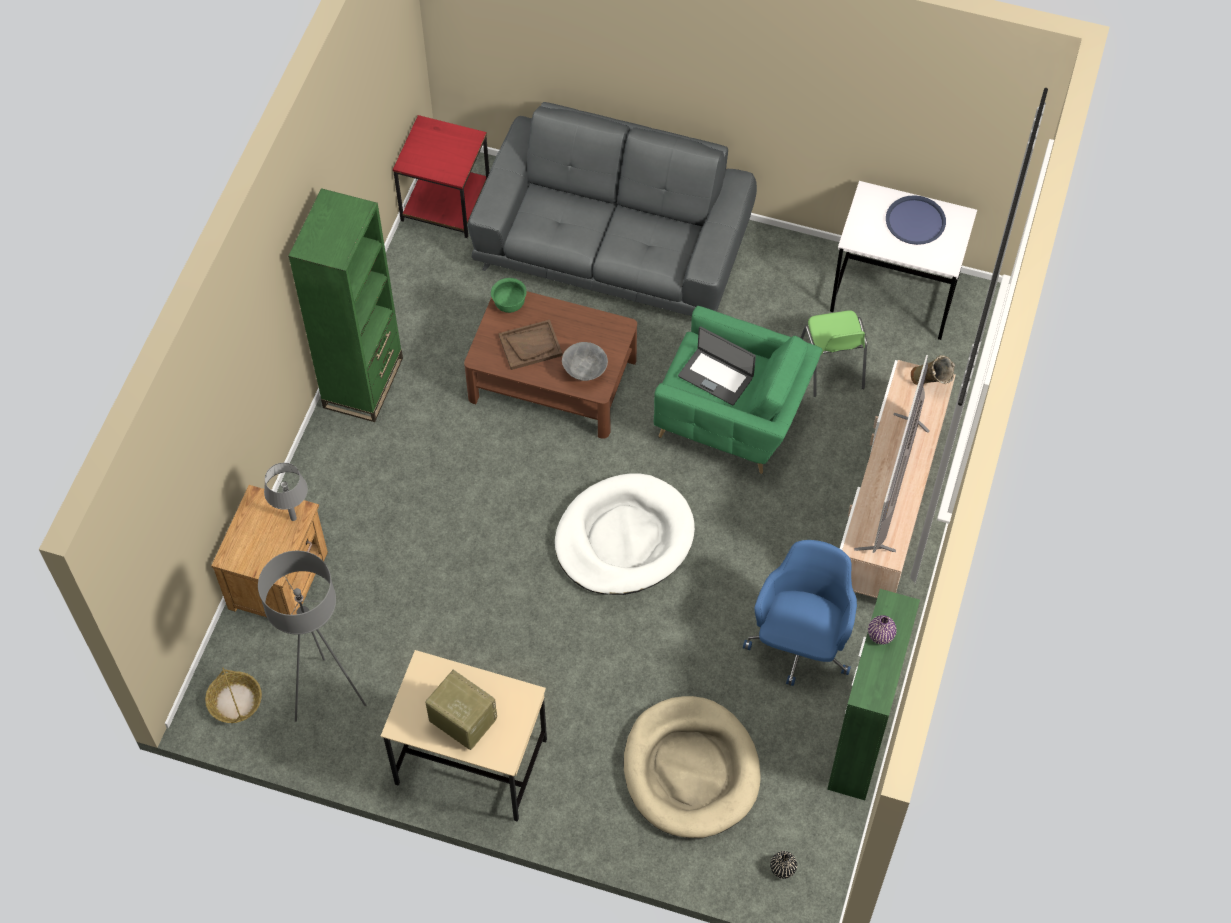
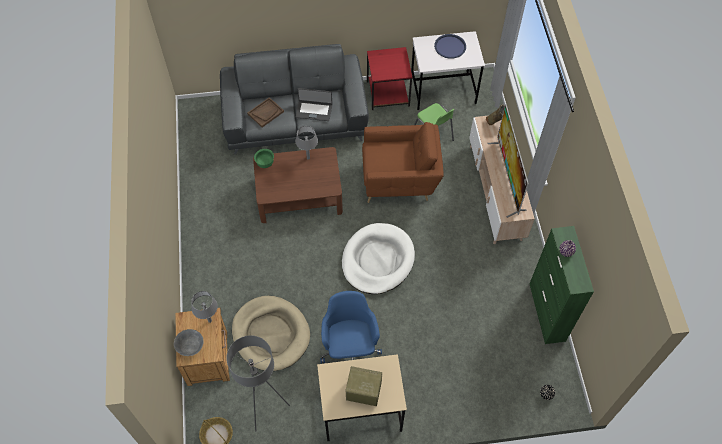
camera: 25 degrees left, 0 degrees up
(363, 383) = (201, 235): green bookcase -> none
(447, 202) = (198, 127): red side table -> red side table (388, 93)
(530, 345) = (287, 180): brown tray -> brown tray (265, 113)
(584, 322) = (308, 158): none -> grey table lamp
(585, 372) = (322, 183): grey bowl -> grey bowl (191, 347)
(690, 770) = (474, 364): beige dog bed -> beige dog bed (271, 334)
(716, 376) = (390, 159): laptop -> laptop (314, 111)
(732, 423) = (400, 181): green armchair -> brown armchair
(801, 644) = (492, 276): blue office chair -> blue office chair (350, 347)

